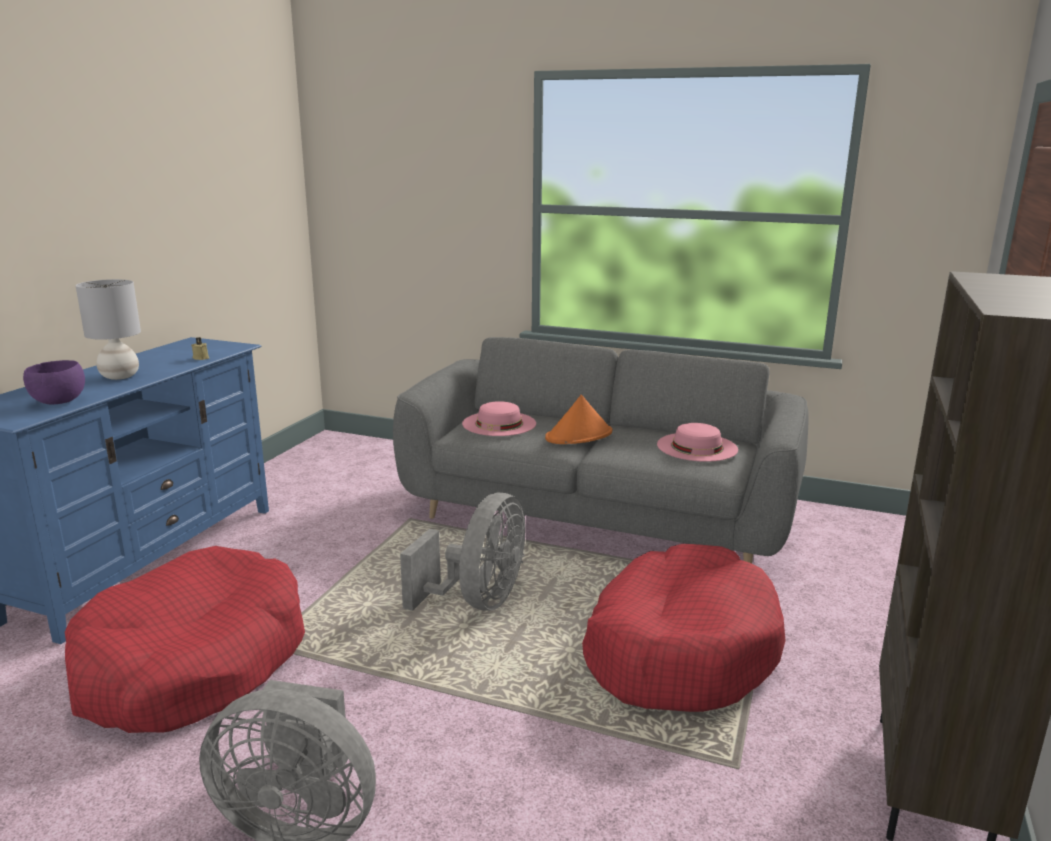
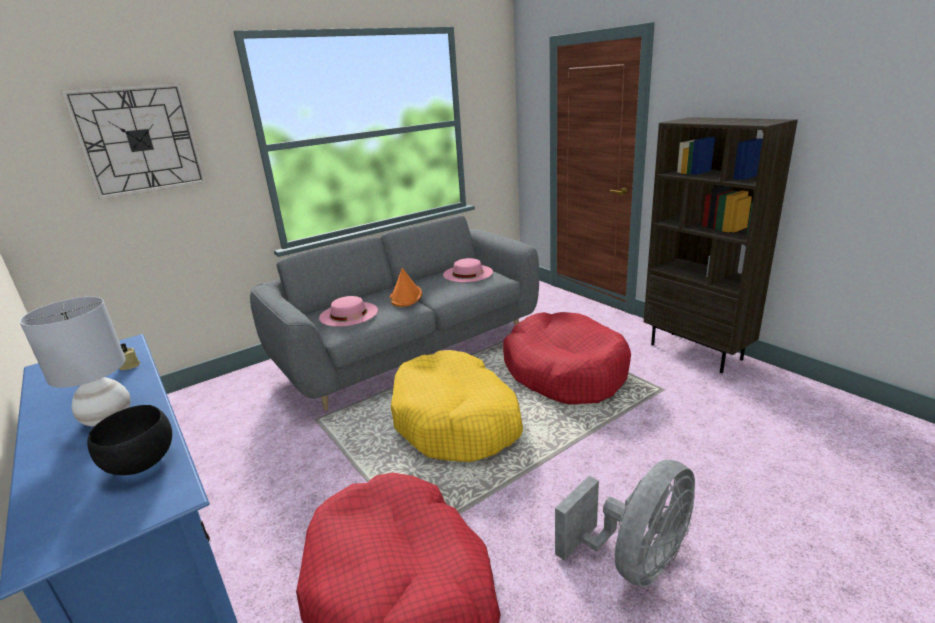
camera: 55 degrees left, 5 degrees up
(59, 402) = (143, 464): purple bowl -> black bowl
(423, 179) = (139, 140): none -> wall clock
(478, 601) = (456, 421): grey fan -> yellow dog bed

